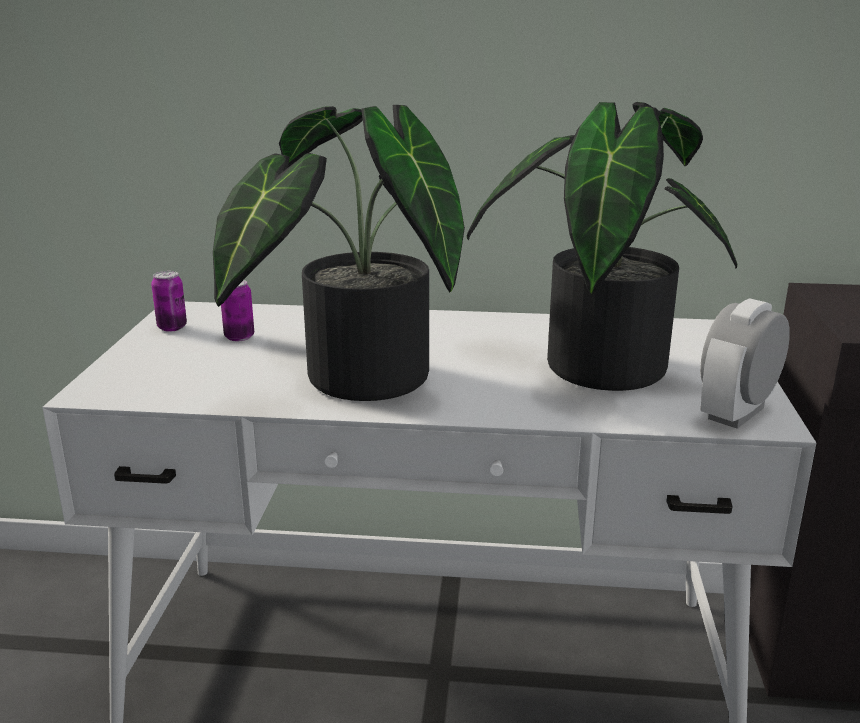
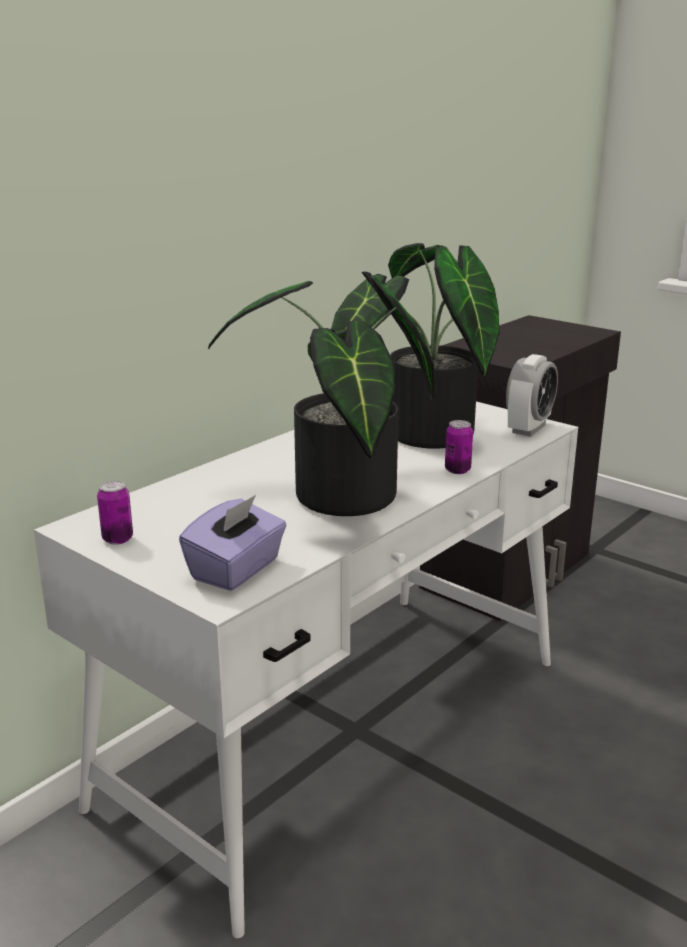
camera: 55 degrees left, 0 degrees up
(153, 382) = (236, 570): none -> purple tissue box
(239, 337) = (191, 519): can -> can (457, 470)
(736, 413) = (528, 428): alarm clock -> alarm clock turned 135 degrees counterclockwise

